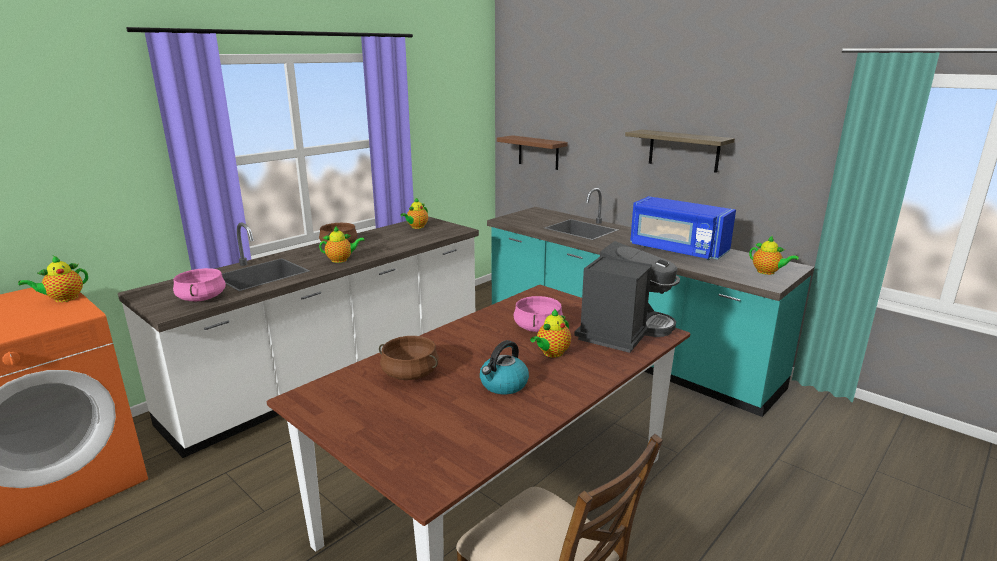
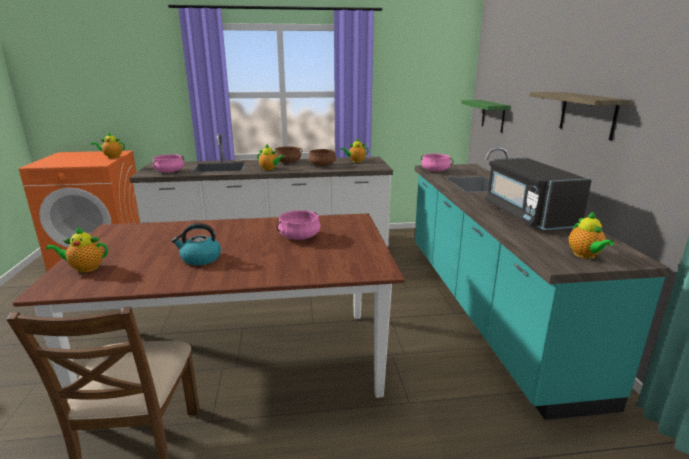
camera: 40 degrees right, 0 degrees up
(409, 373) = (175, 235): brown cooking pot -> brown cooking pot (322, 165)
(519, 222) = (435, 170): none -> pink cooking pot
(538, 152) = (493, 115): brown shelf -> green shelf
(551, 353) = (269, 253): teapot -> teapot (85, 268)
(623, 331) = (351, 258): coffee machine -> none
(677, 250) = (527, 215): blue microwave -> black microwave

